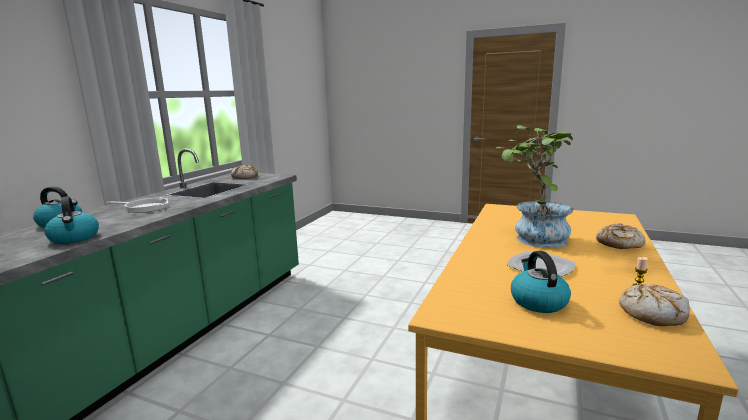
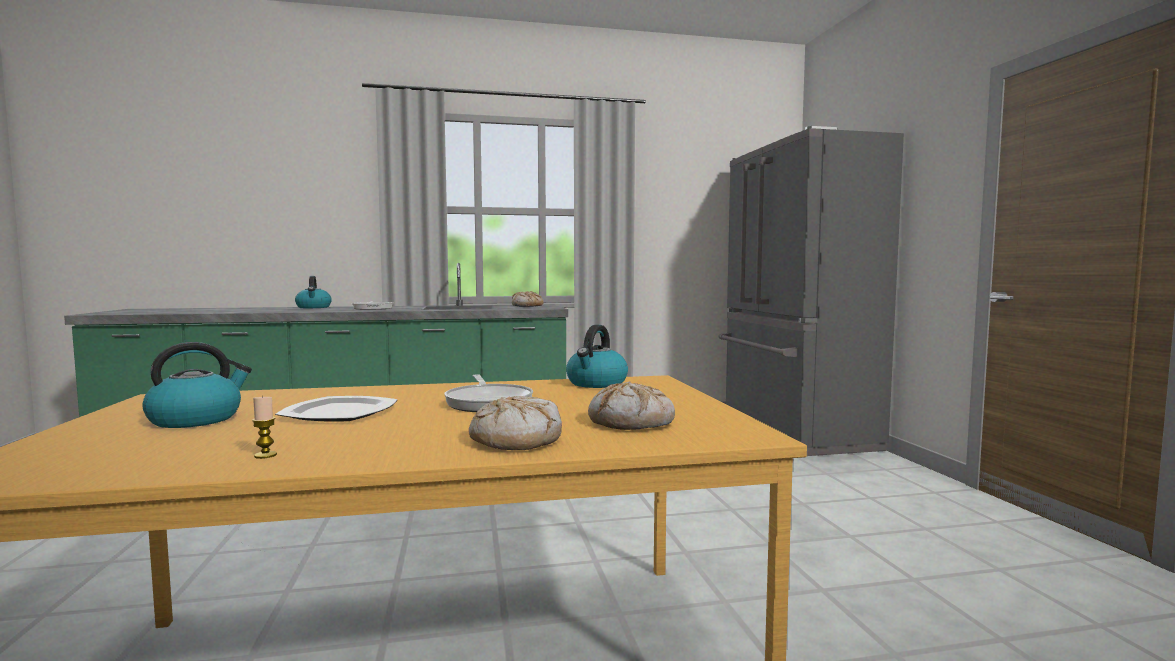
camera: 55 degrees right, 10 degrees down
(74, 238) = (274, 311): kettle -> kettle (596, 383)
(364, 222) = (793, 433): none -> grey fridge
(533, 238) = (488, 402): potted plant -> frying pan
(652, 313) = (140, 464): bread -> bread (631, 422)

